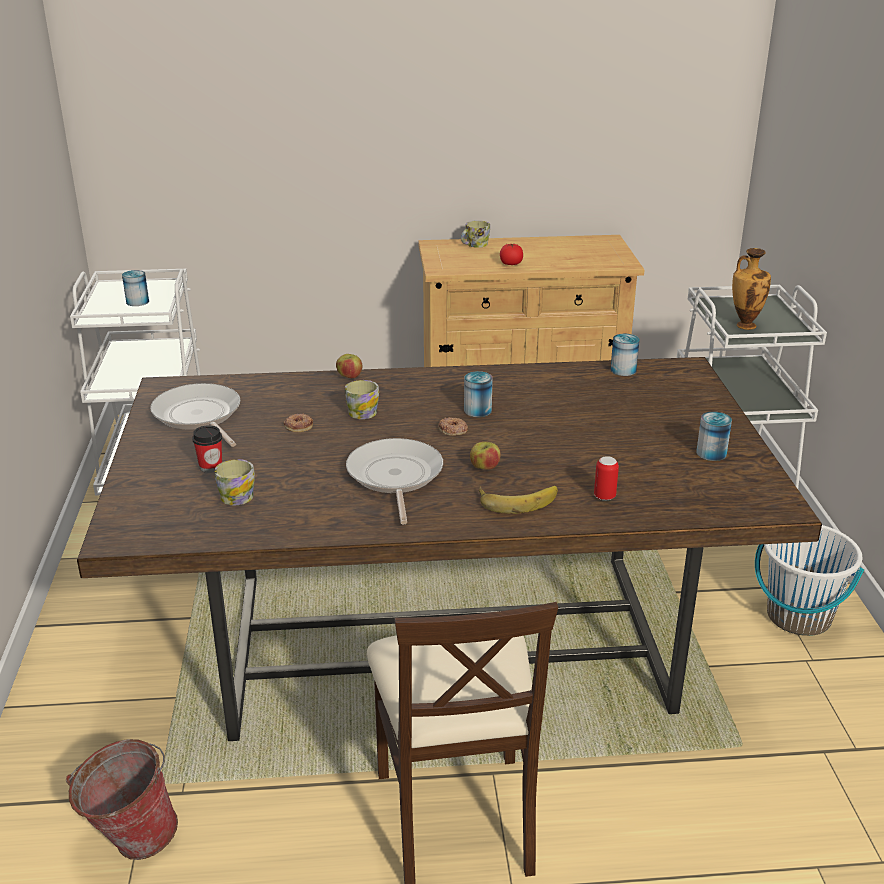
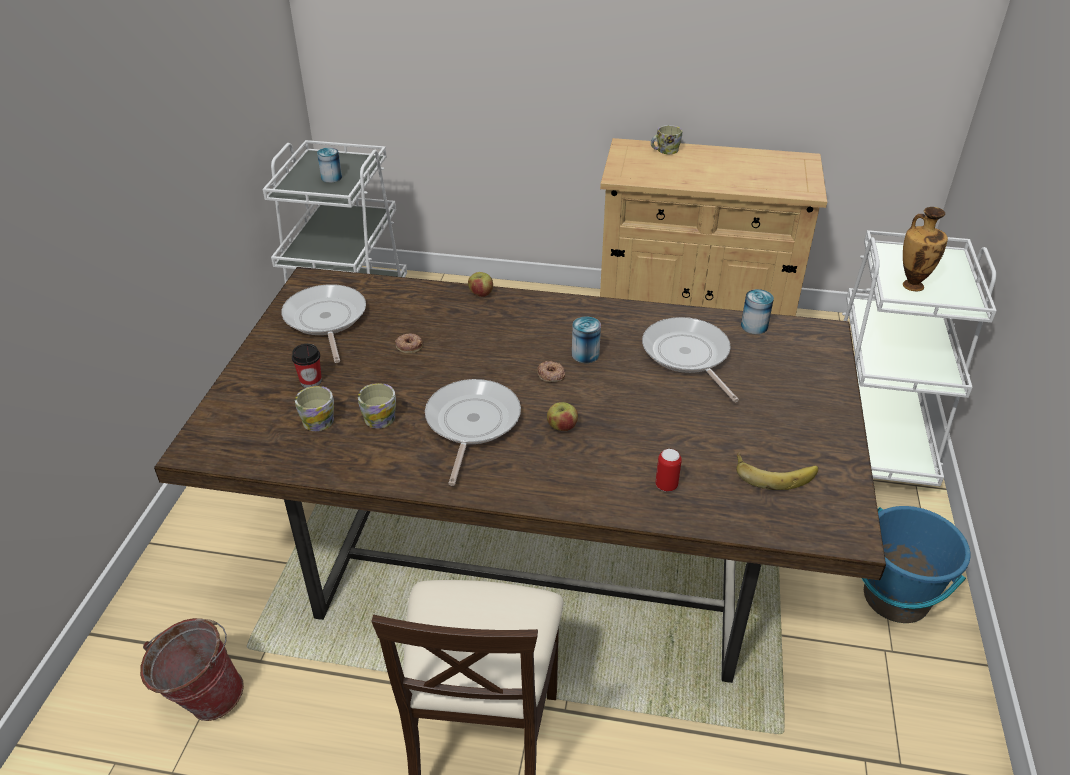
camera: 15 degrees right, 10 degrees up
(361, 411) = (474, 337): mug -> mug (380, 415)
(511, 264) = (691, 178): tomato -> none
(517, 499) = (577, 473): banana -> banana (774, 472)
(574, 399) = (687, 355): none -> frying pan
(711, 453) = (802, 449): can -> none
(798, 617) = (895, 598): white bucket -> blue bucket

